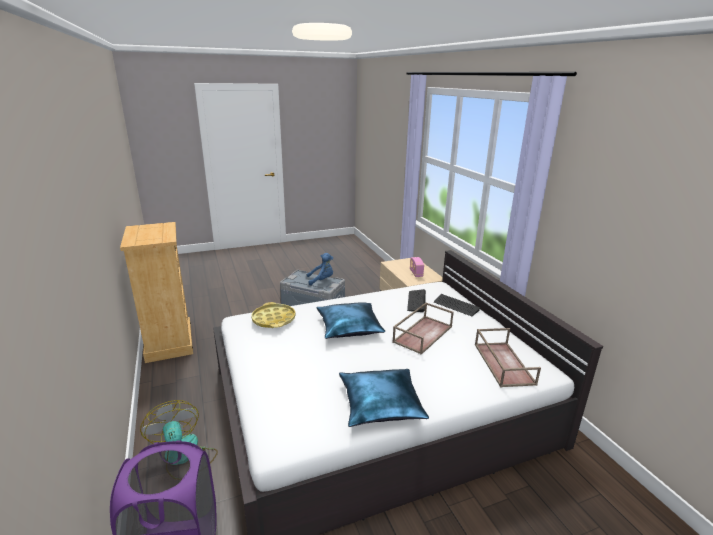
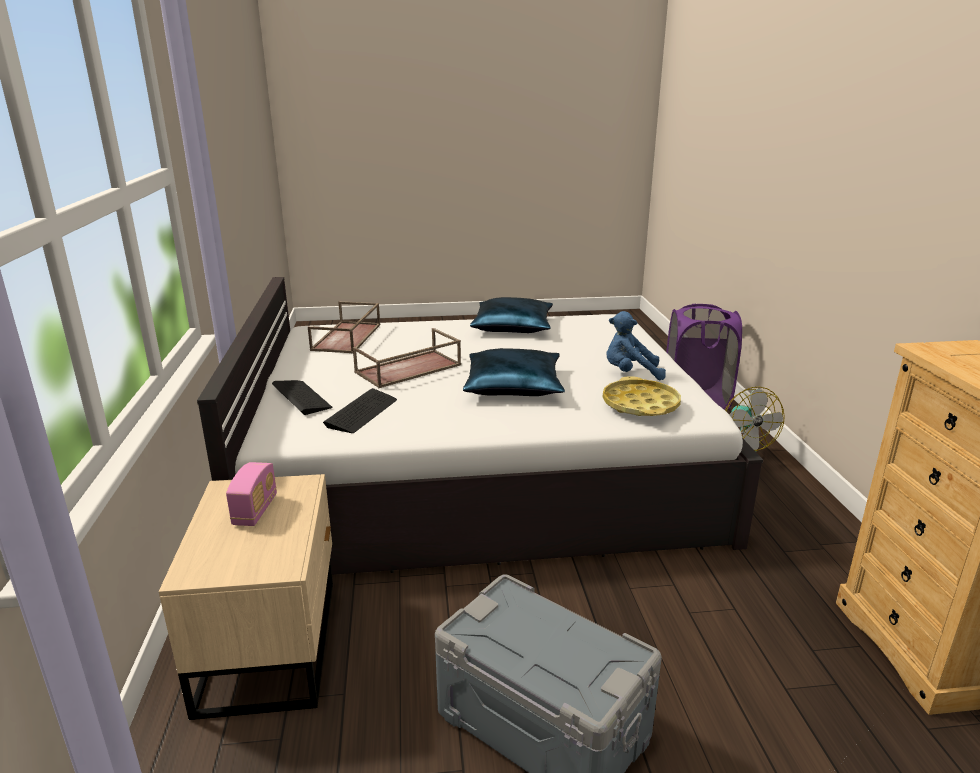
camera: 165 degrees left, 0 degrees up
(321, 280) = (513, 643): blue plush toy -> blue plush toy (630, 374)

